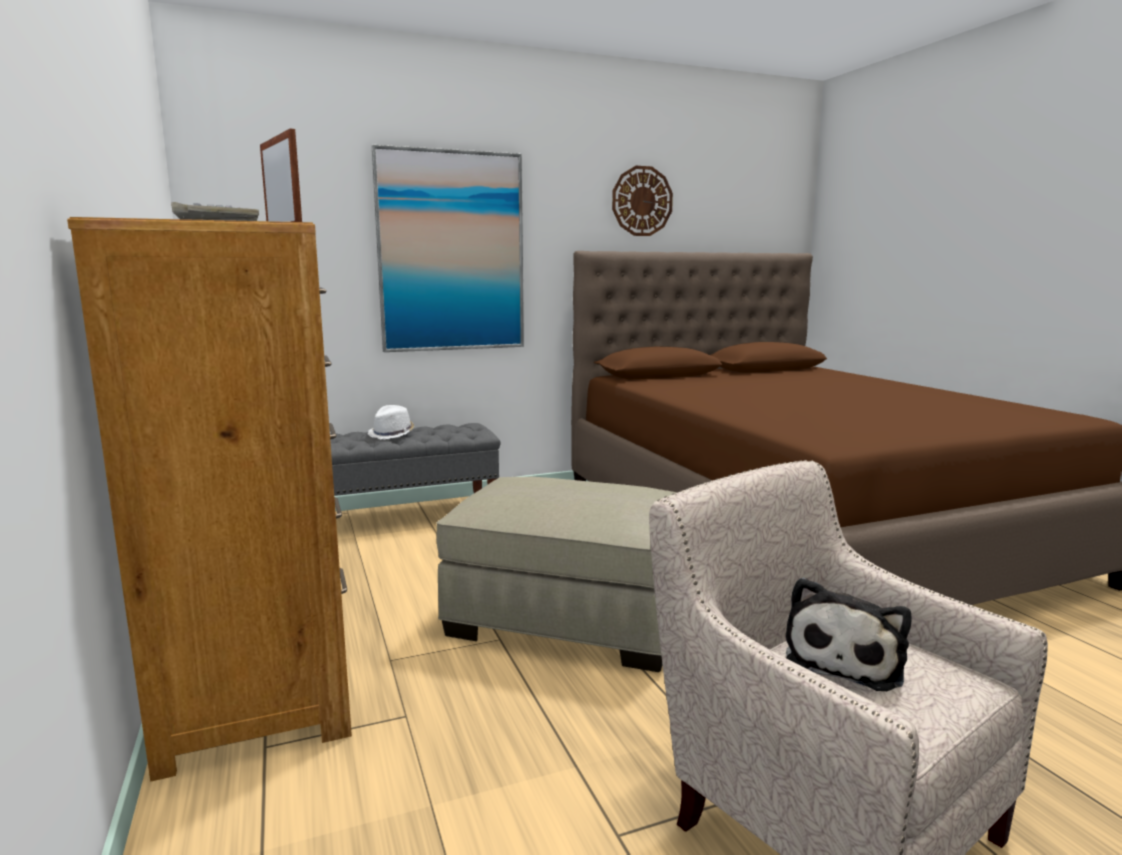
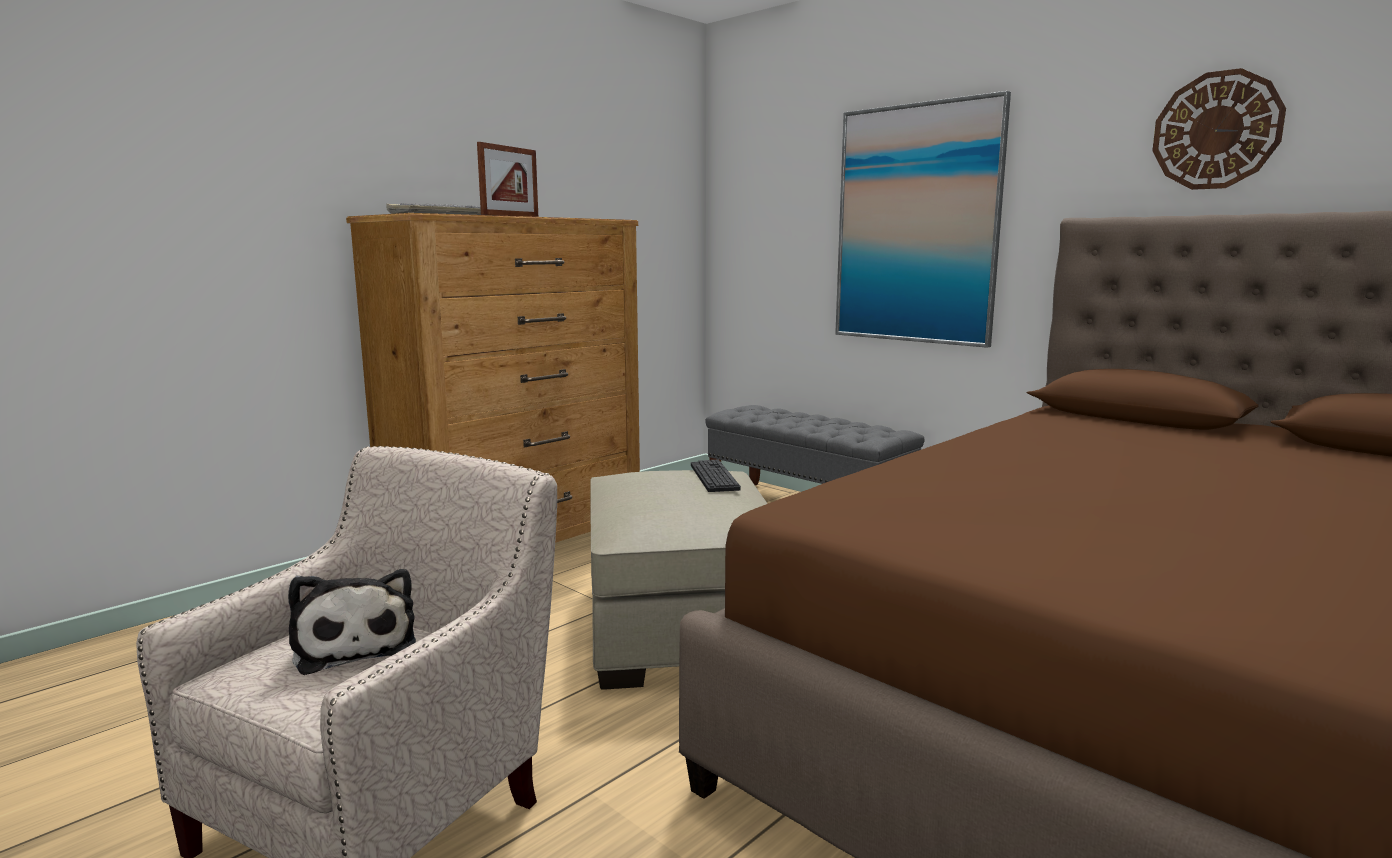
camera: 65 degrees right, 0 degrees up
(392, 434) = (808, 420): white hat -> none
(549, 479) = (714, 477): none -> keyboard
(845, 659) = (354, 644): plush toy -> plush toy turned 120 degrees counterclockwise

